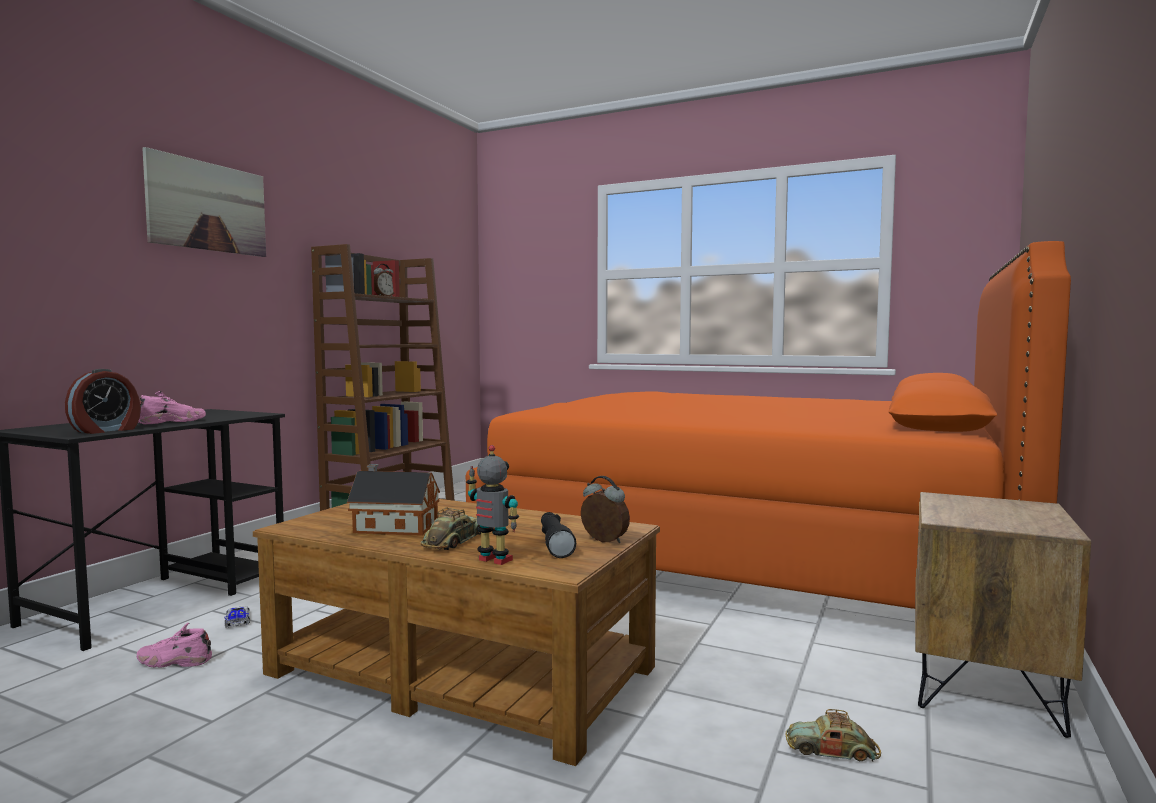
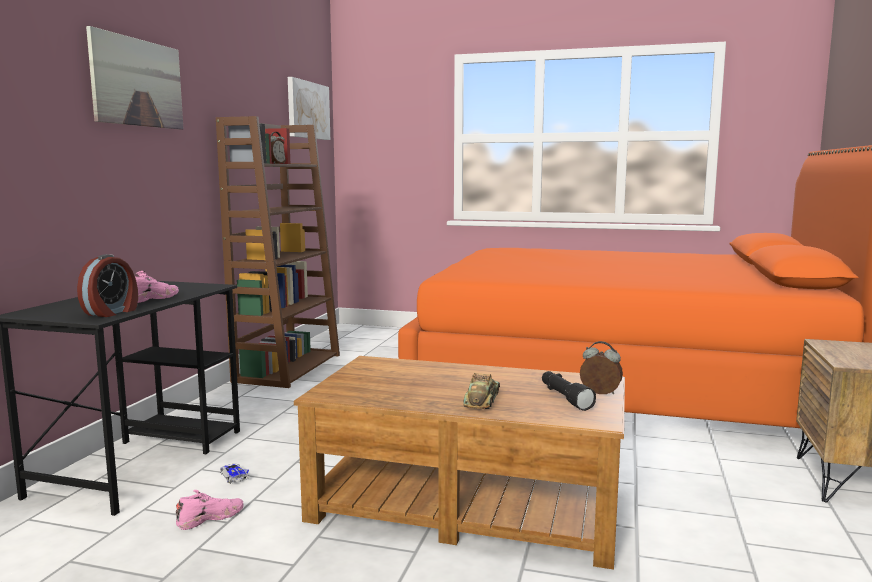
camera: 10 degrees left, 5 degrees up
(173, 662) = (210, 518): pink shoe -> pink shoe turned 150 degrees clockwise
(393, 527) = (414, 390): toy house -> none
(442, 247) = (308, 110): none -> picture
(493, 560) = (535, 416): toy robot -> none
(832, 750) = (784, 539): toy car -> none

